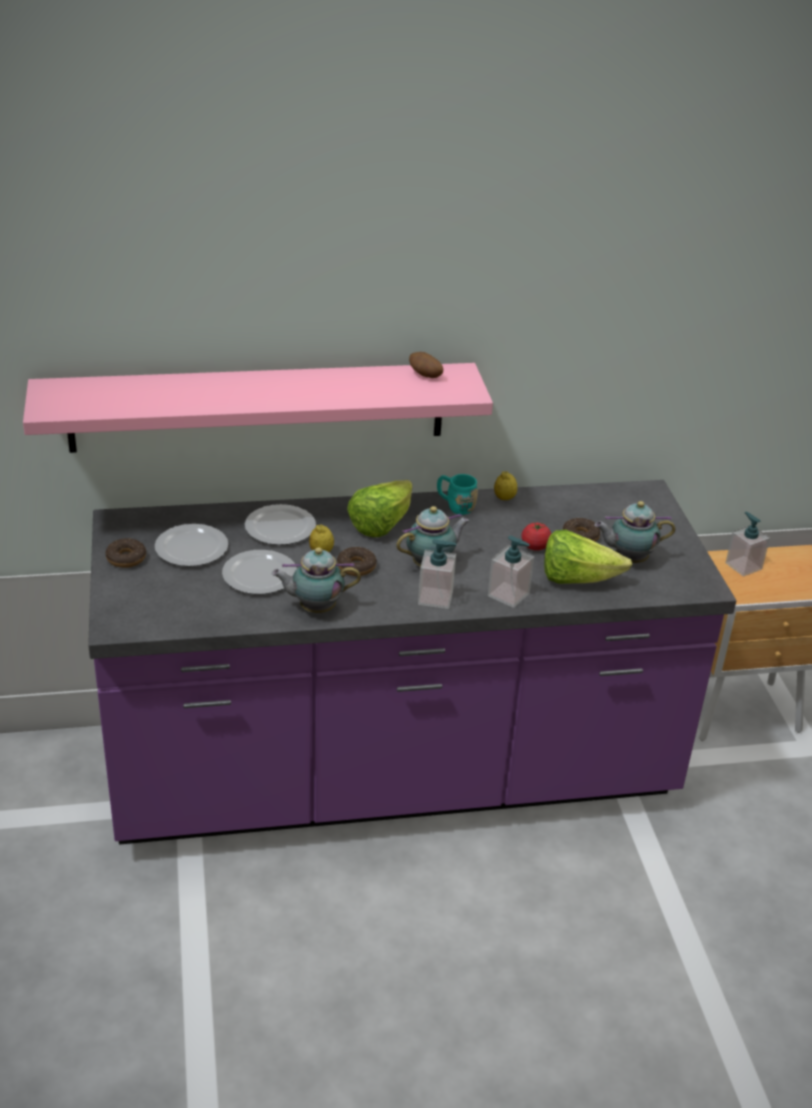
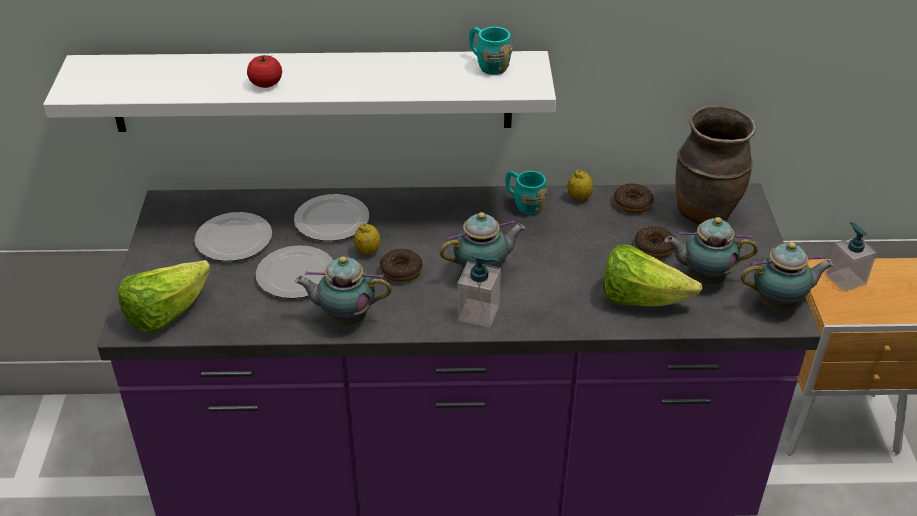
camera: 10 degrees right, 5 degrees up
(126, 558) = (164, 248): donut -> donut (632, 203)
(258, 407) = (312, 91): pink shelf -> white shelf
(381, 524) = (439, 222): lettuce -> lettuce (166, 313)
(425, 376) = (488, 65): potato -> turquoise mug
(508, 595) = (560, 314): soap dispenser -> none
(535, 546) = (601, 257): tomato -> tomato (266, 84)
(619, 505) = (704, 211): none -> brown vase
(697, 576) = (779, 304): none -> teapot

